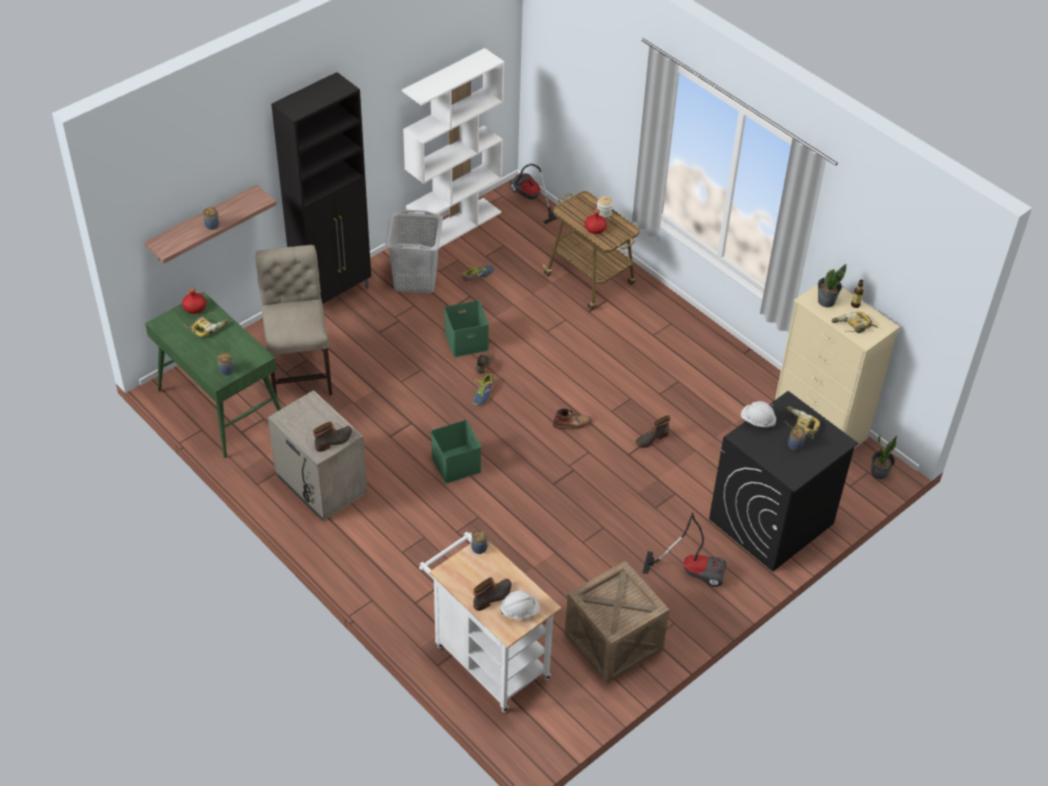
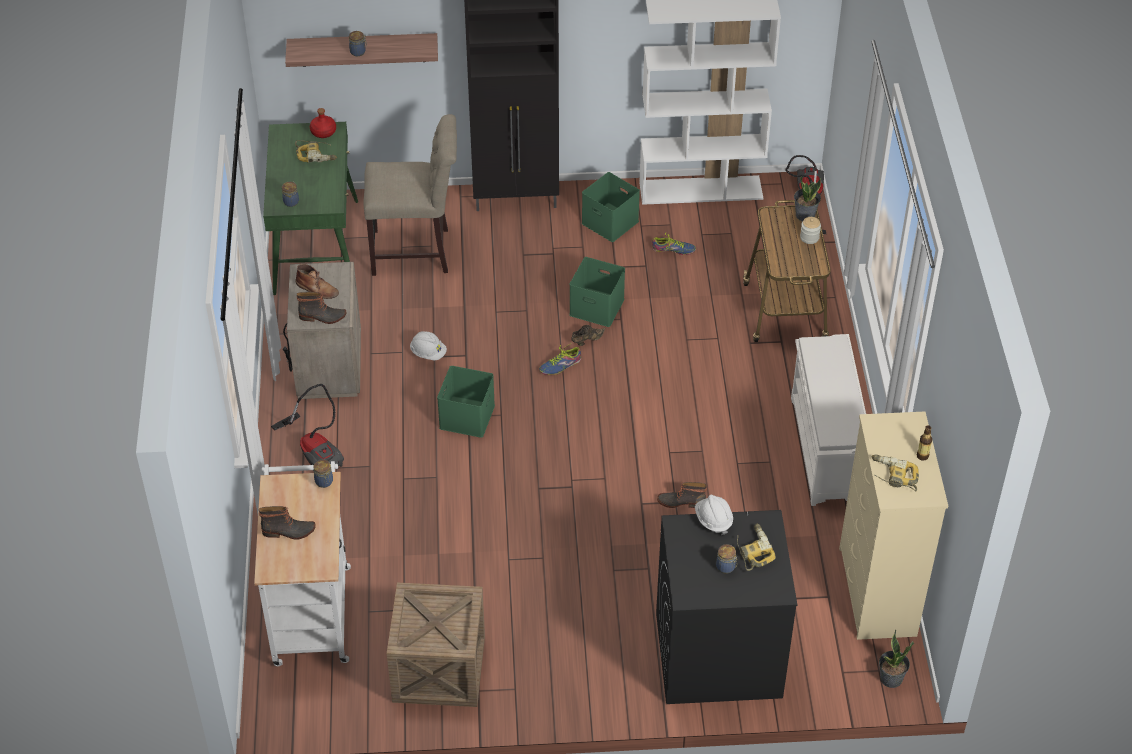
camera: 40 degrees right, 0 degrees up
(300, 370) = (416, 252): beige chair -> beige chair turned 60 degrees clockwise
(415, 279) = (608, 222): grey laundry basket -> green storage box
(520, 611) = (298, 559): white hard hat -> white hard hat (428, 353)
(572, 423) = (617, 442): brown boot -> brown boot (317, 289)
(595, 228) = (784, 248): red bottle -> none
(692, 569) = (586, 651): vacuum cleaner -> vacuum cleaner (316, 450)
(703, 355) = (826, 450): none -> white shoe rack
(826, 301) = (893, 434): potted plant -> potted plant (805, 215)

